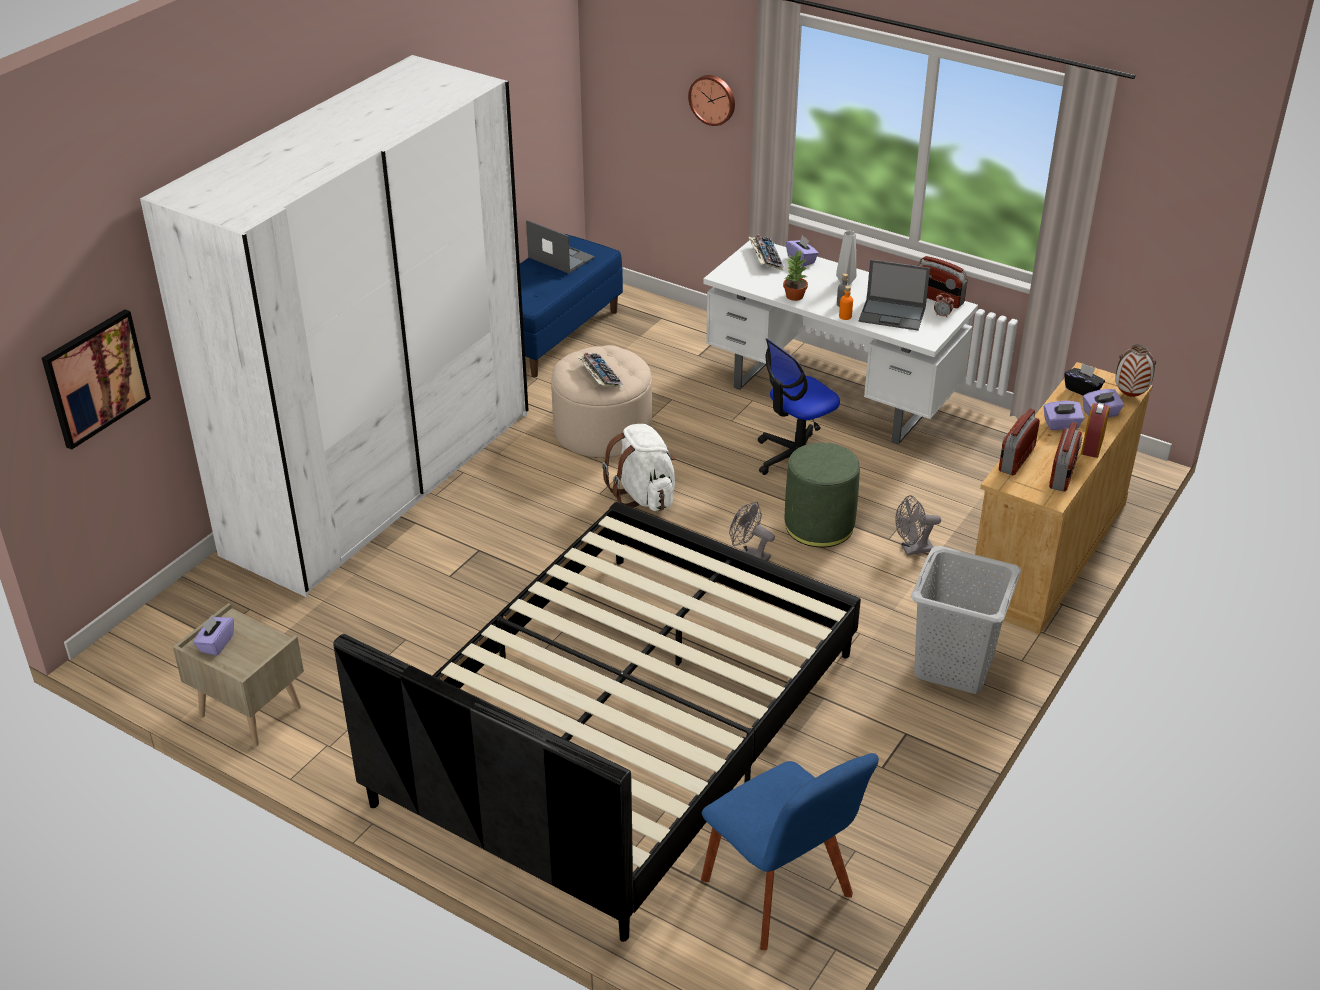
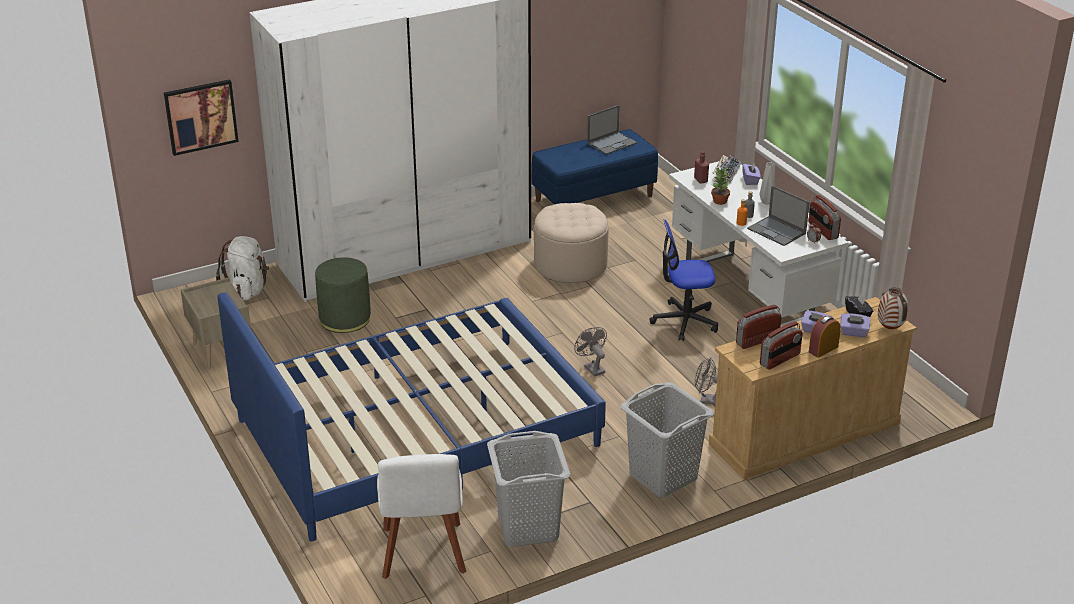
camera: 30 degrees right, 5 degrees down
(216, 644) = (205, 296): purple tissue box -> none
(560, 257) = (612, 143): laptop -> laptop turned 75 degrees clockwise
(599, 375) = (565, 220): keyboard -> none
(619, 726) = (416, 432): black bed -> blue bed
(644, 495) = (559, 311): white backpack -> white backpack (247, 290)
(713, 99) = (728, 48): wall clock -> none
(747, 275) = (700, 180): none -> red bottle
(781, 893) = (423, 554): blue chair -> white chair
(819, 526) = (657, 365): green ottoman -> green ottoman (345, 319)
(868, 799) = (527, 528): none -> grey laundry basket

